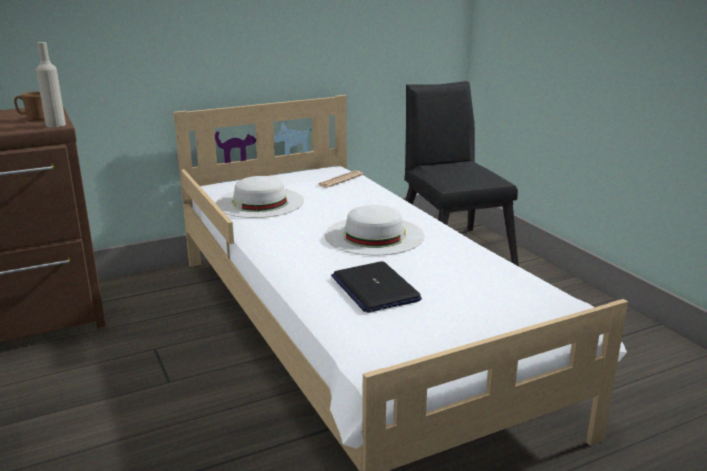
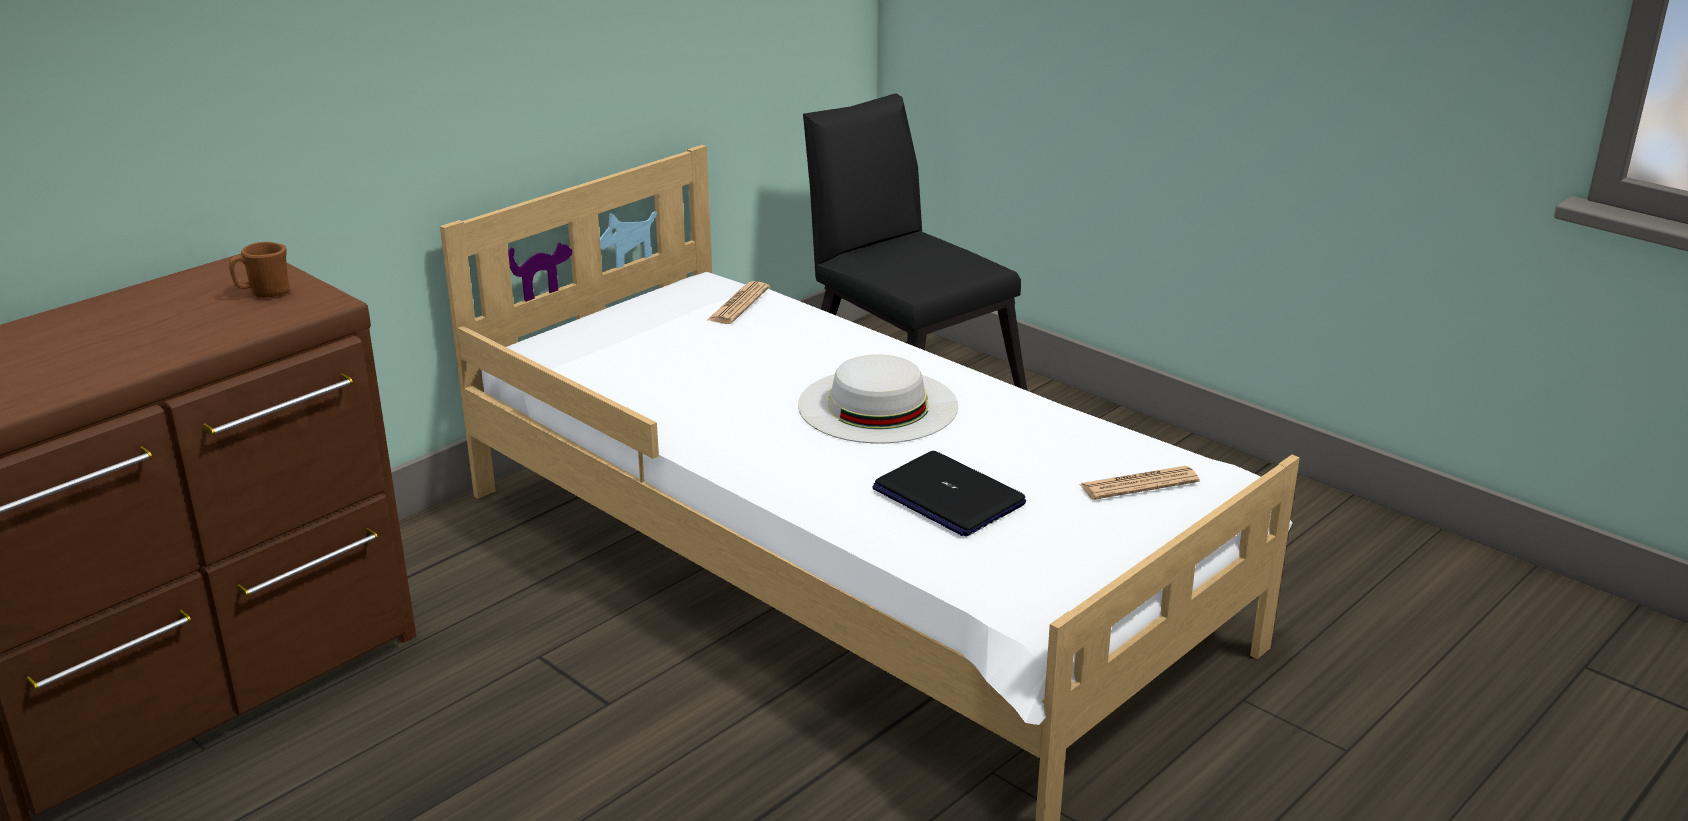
camera: 20 degrees left, 5 degrees up
(55, 125) = (327, 302): beige bottle -> none
(260, 202) = (641, 371): white hat -> none
(507, 302) = (1139, 484): none -> newspaper

